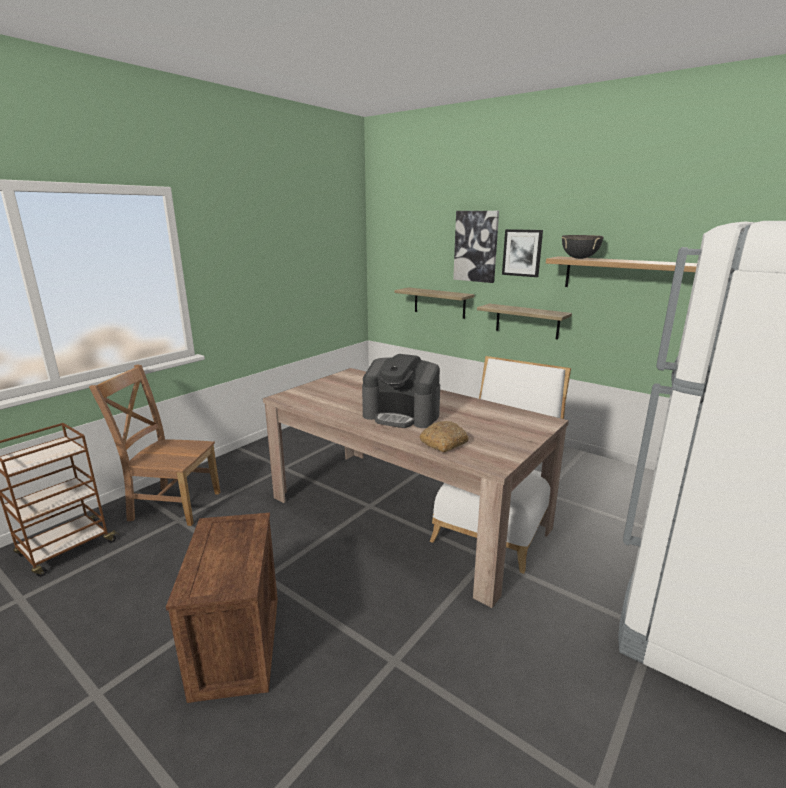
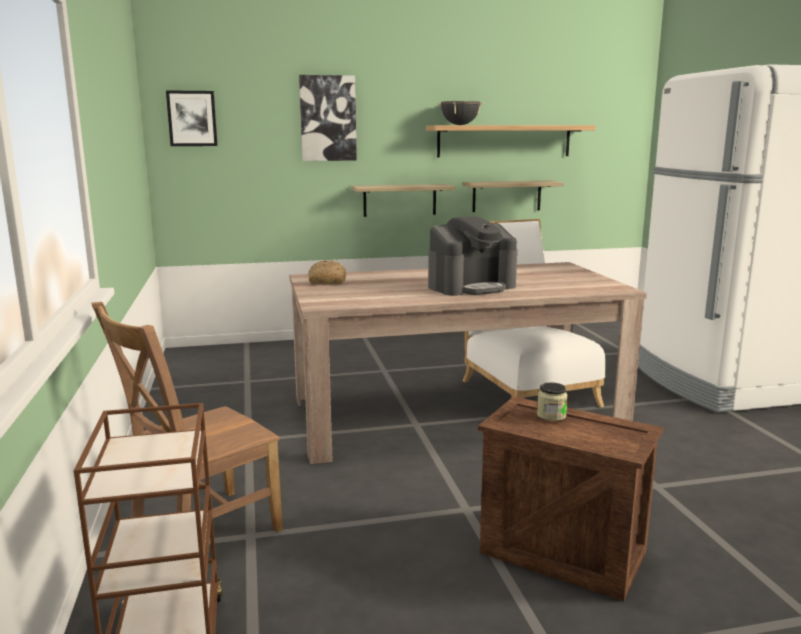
camera: 50 degrees left, 5 degrees down
(240, 539) = (551, 415): none -> jar
(439, 302) = (281, 193): shelf -> shelf (506, 196)
(444, 443) = (557, 290): bread -> bread (327, 281)
(522, 253) = (386, 123): picture -> picture (192, 118)

